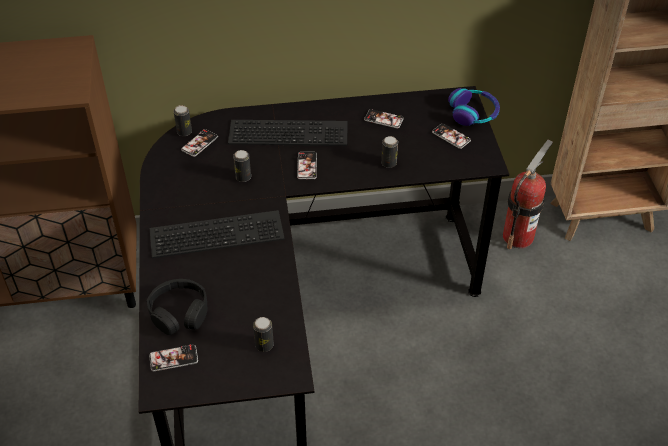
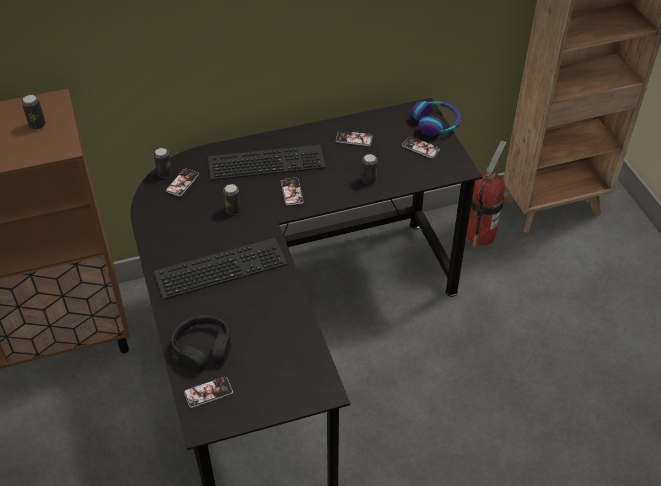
camera: 10 degrees left, 0 degrees up
(264, 345) = (292, 367): can -> can (37, 125)

